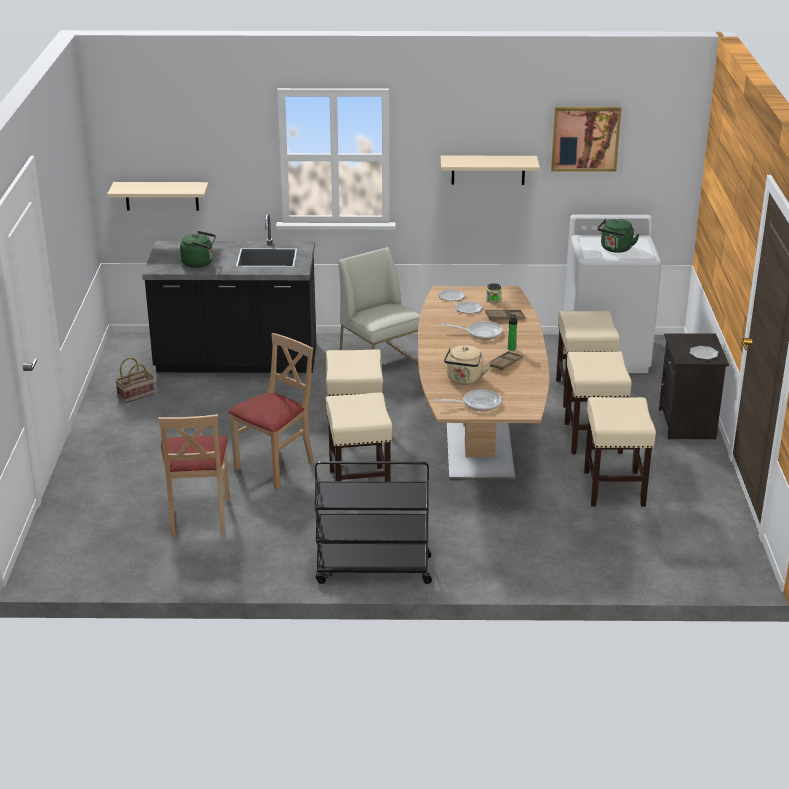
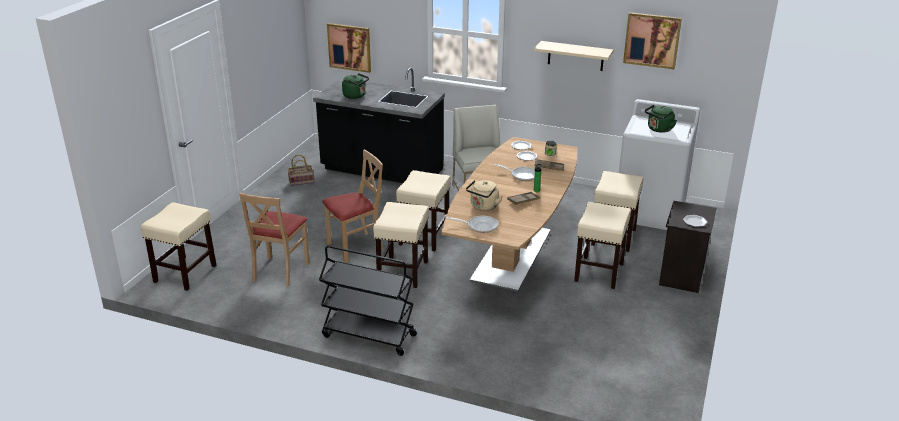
camera: 20 degrees right, 0 degrees up
(161, 196) = (349, 47): beige shelf -> picture
(614, 489) = (590, 315): beige stool -> beige stool (184, 274)

